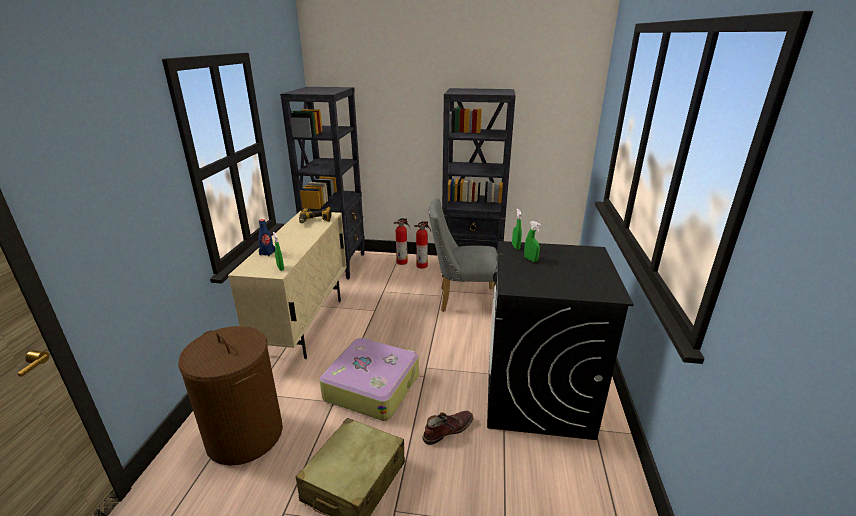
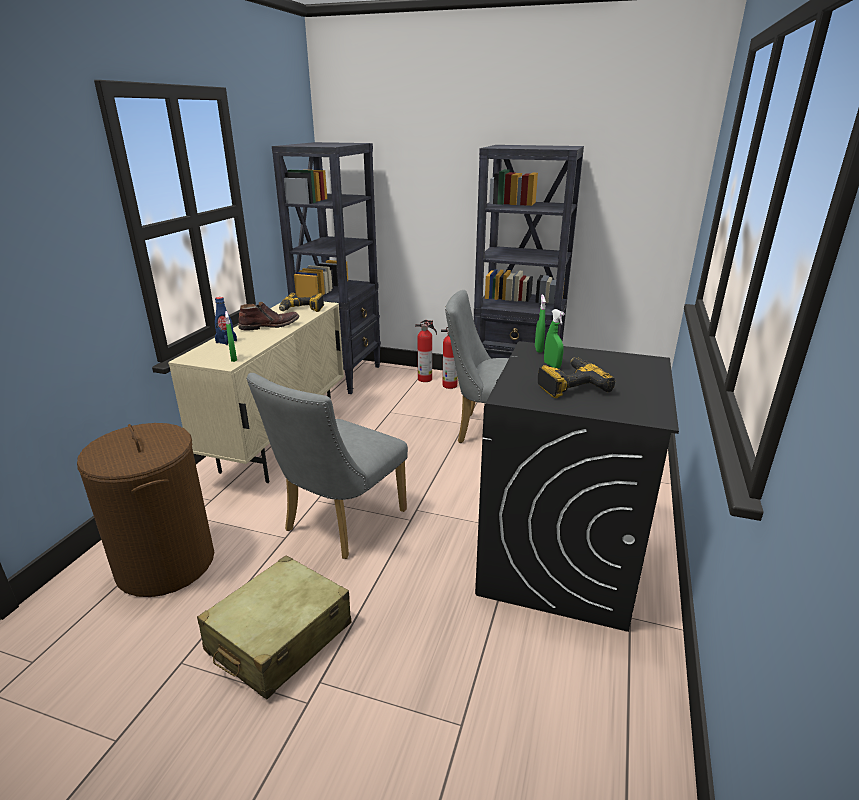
camera: 10 degrees right, 0 degrees up
(372, 386) = (339, 524): suitcase -> grey chair
(447, 429) = (420, 590): brown boot -> brown boot (269, 326)
(549, 275) = (570, 385): none -> power drill

